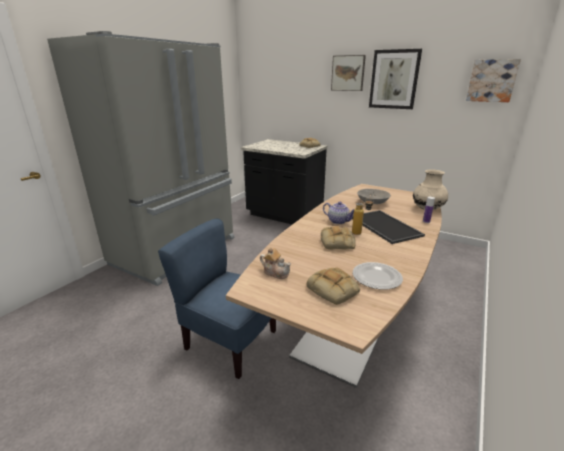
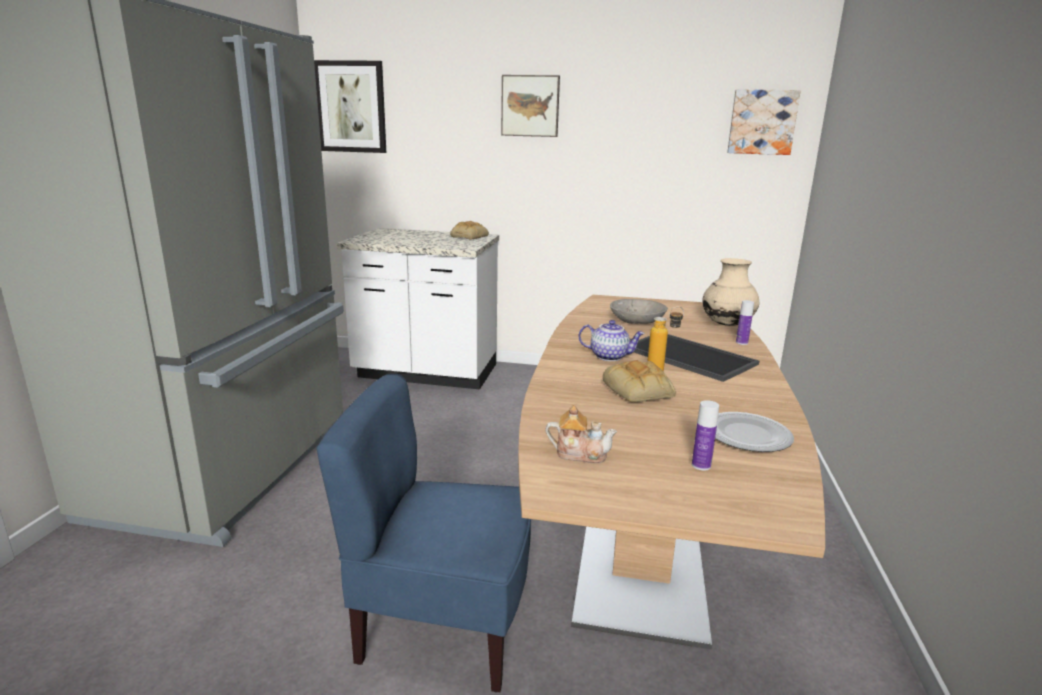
camera: 20 degrees left, 5 degrees down
(284, 216) = (426, 373): black counter -> white counter
(334, 290) = (701, 465): bread -> bottle
(394, 79) = (611, 118): picture -> picture (351, 107)

